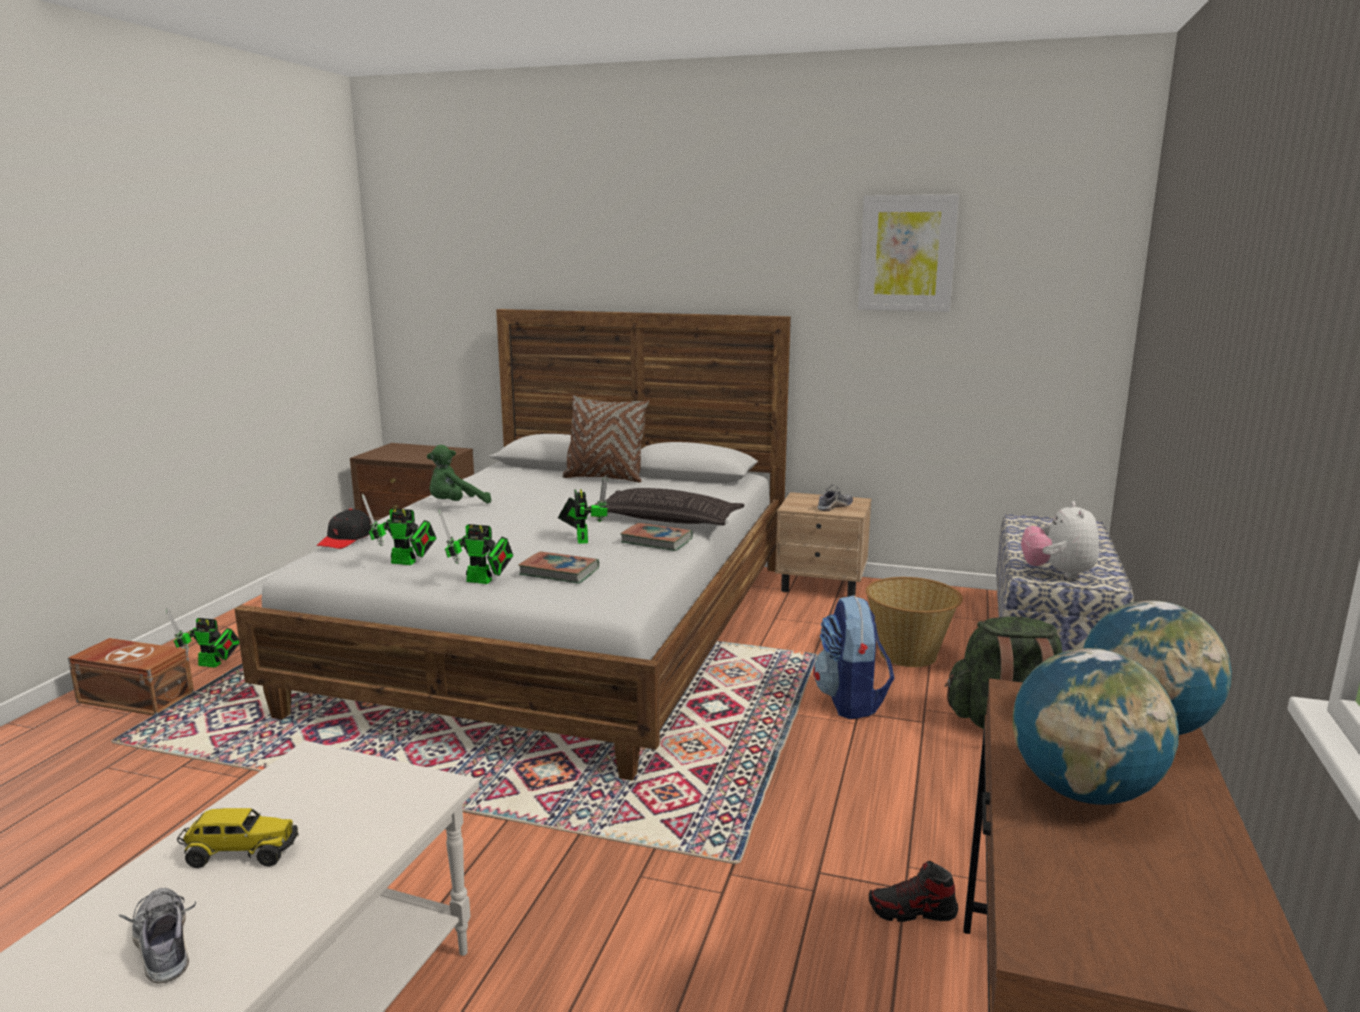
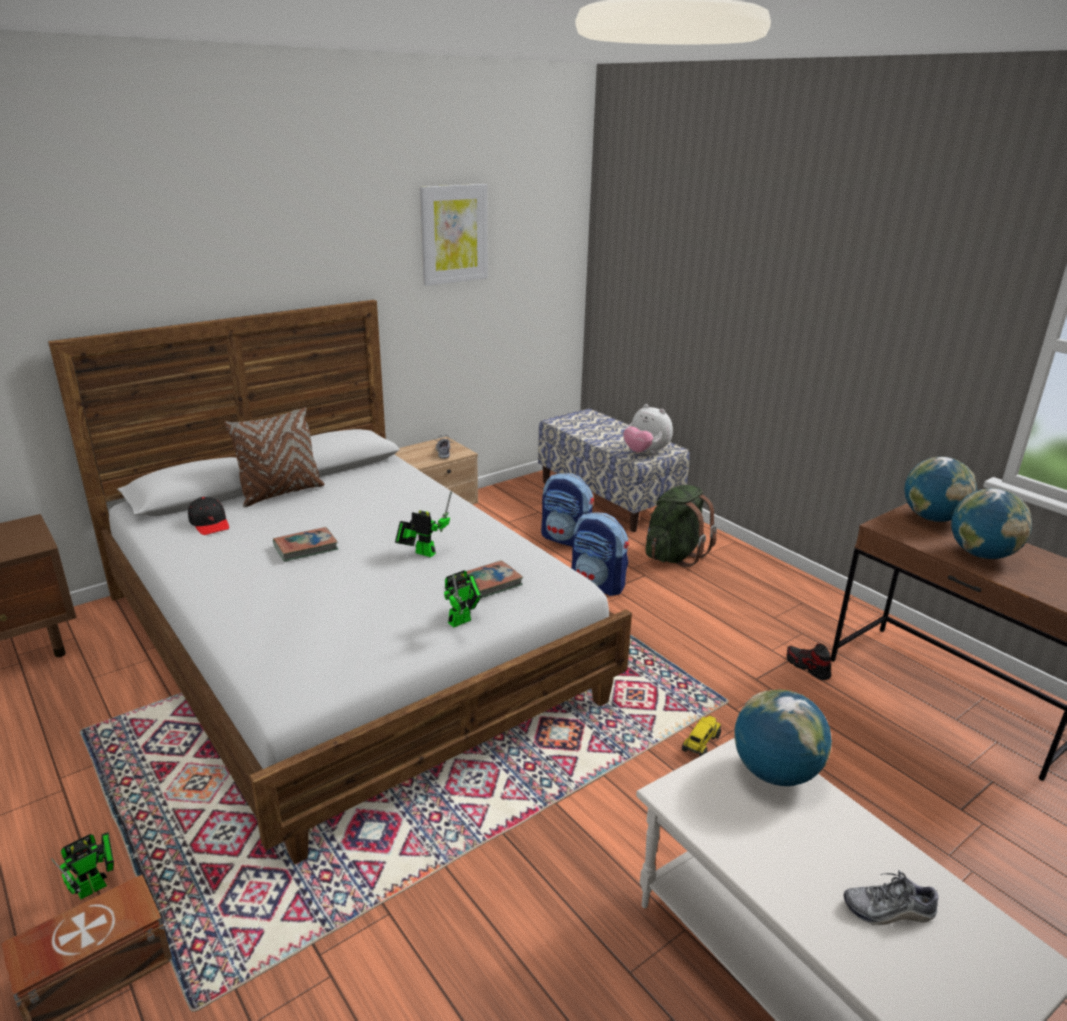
camera: 55 degrees left, 10 degrees up
(241, 853) = (792, 854): toy truck -> toy truck (700, 743)
(345, 539) = (252, 656): black cap -> black cap (210, 523)
(391, 810) = (775, 772): none -> globe
(407, 563) = (368, 641): toy robot -> none
(456, 505) = (236, 575): green plush toy -> none
(656, 541) = (472, 529): book -> book (306, 547)
(667, 519) = (428, 509): pillow -> none
(909, 654) = (566, 539): basket -> backpack
(912, 911) = (807, 667): shoe -> shoe turned 105 degrees clockwise

